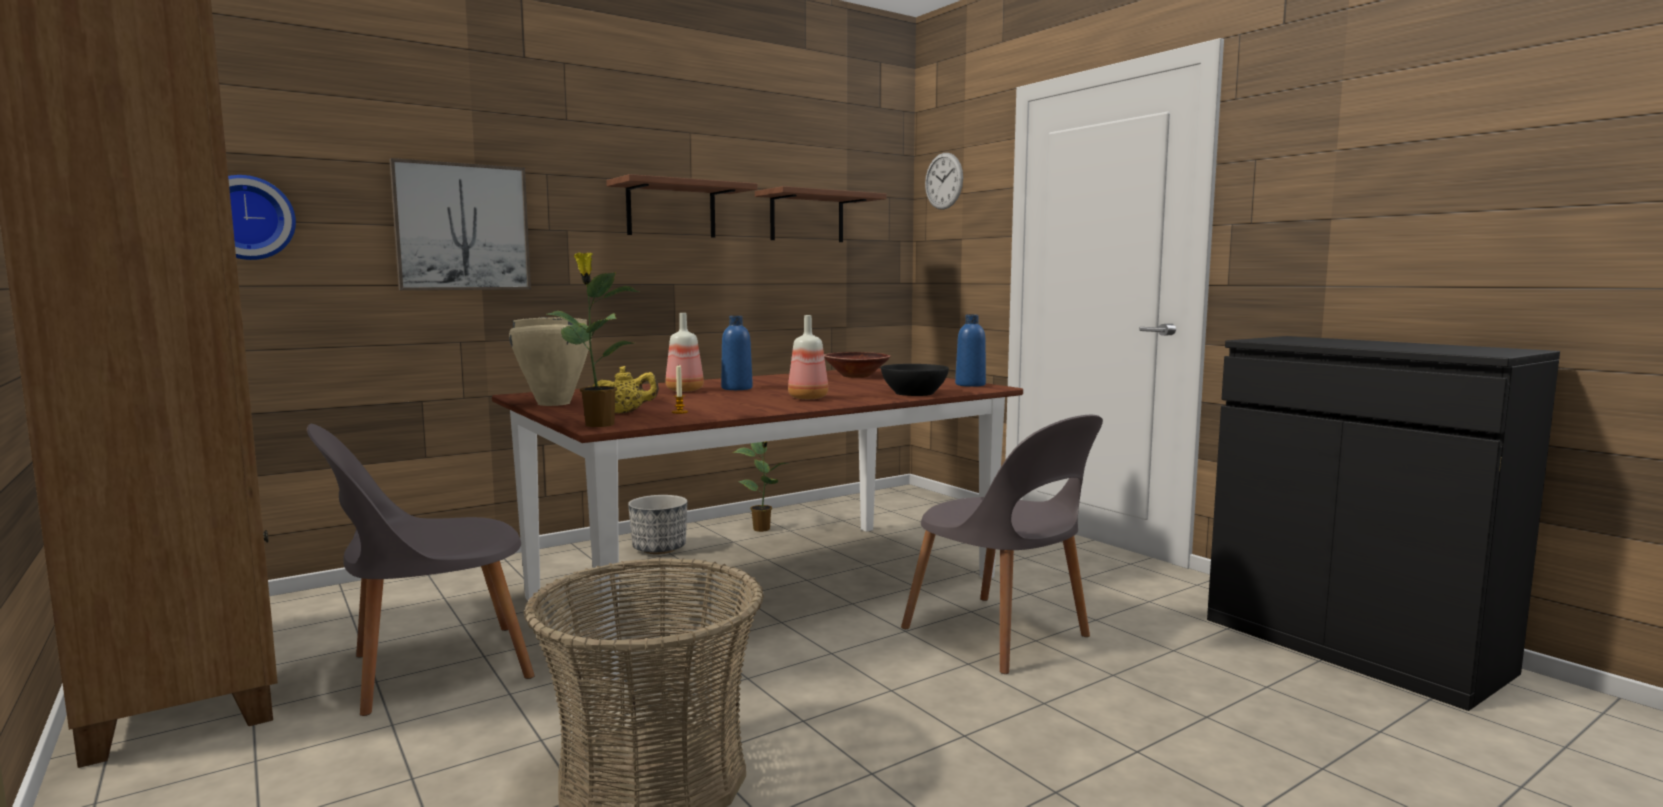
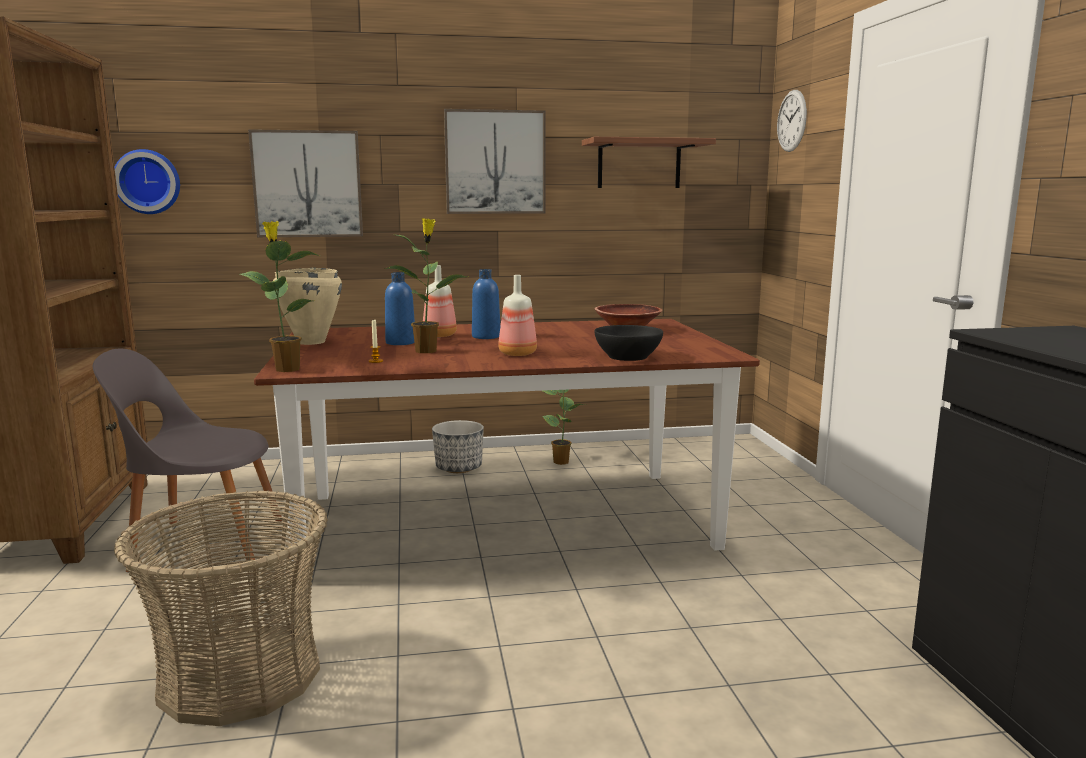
camera: 25 degrees right, 5 degrees up
(625, 412) = (336, 357): yellow teapot -> none
(671, 210) = (495, 162): shelf -> picture
(709, 401) = (427, 351): none -> potted plant
(970, 385) = (712, 350): blue bottle -> blue bottle (400, 342)
(1000, 635) = (660, 614): grey chair -> none

